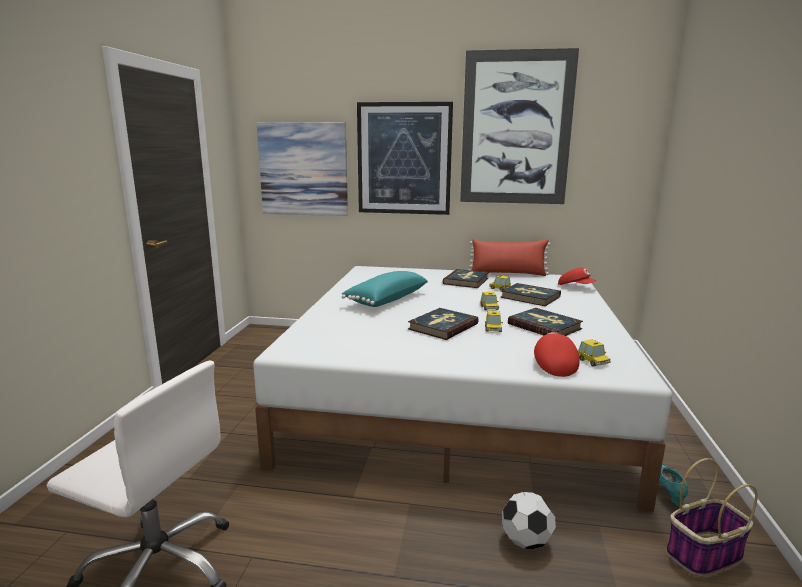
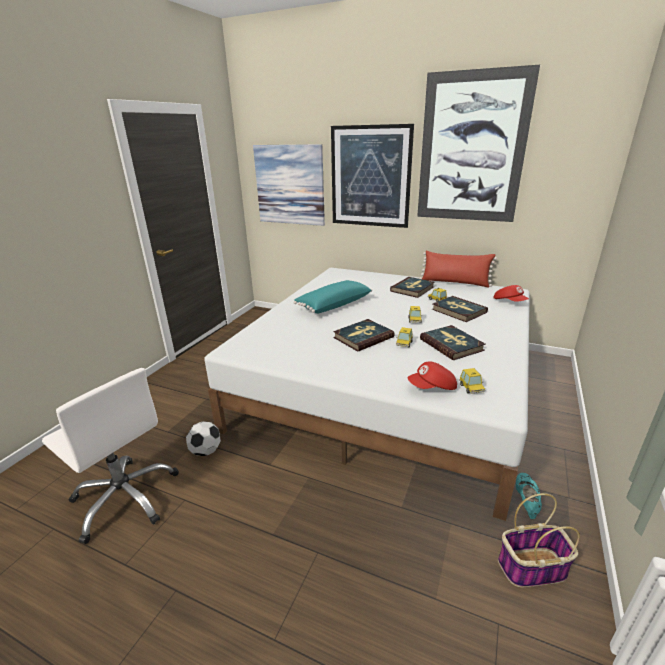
camera: 15 degrees right, 10 degrees up
(526, 541) = (383, 526): football -> football (206, 451)
(553, 365) = (432, 388): red cap -> red cap turned 120 degrees counterclockwise

